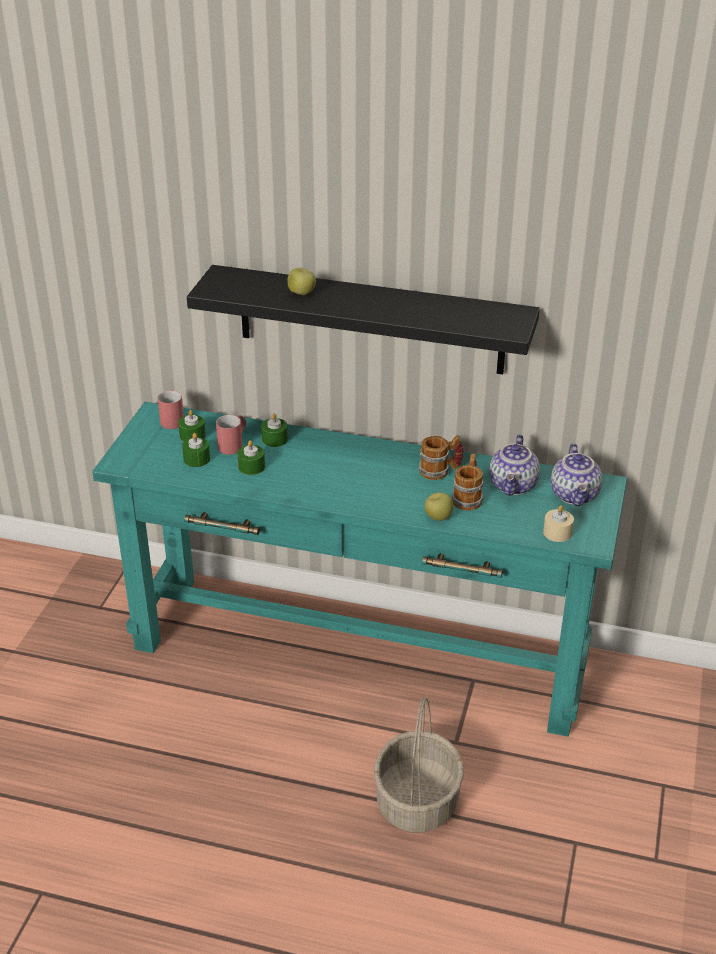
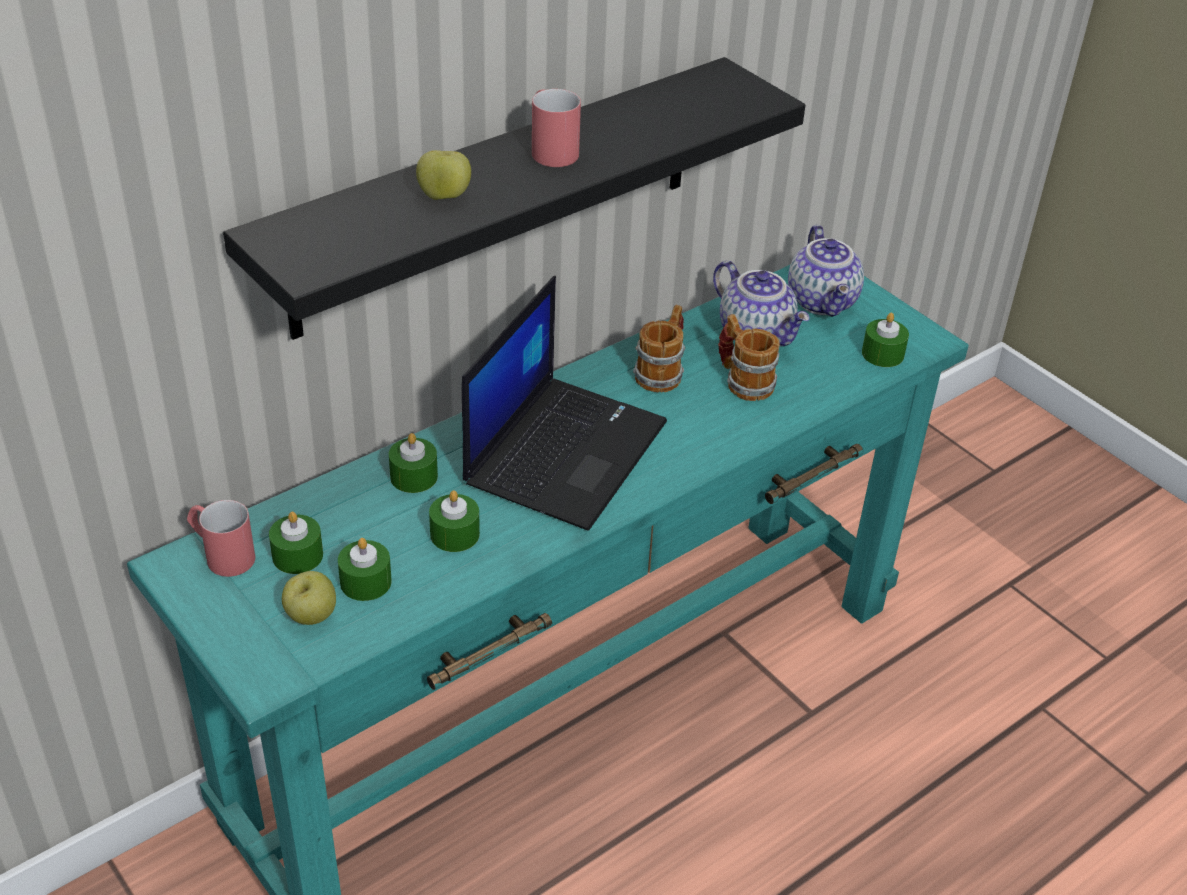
camera: 55 degrees left, 5 degrees up
(234, 444) = (375, 523): red mug -> red mug (550, 149)
(343, 470) = (565, 451): none -> laptop
(418, 803) = (882, 811): basket -> none
(438, 517) = (760, 427): apple -> apple (311, 616)
(557, 532) = (882, 354): beige candle -> green candle
(575, 495) = (824, 302): teapot -> teapot turned 45 degrees clockwise

